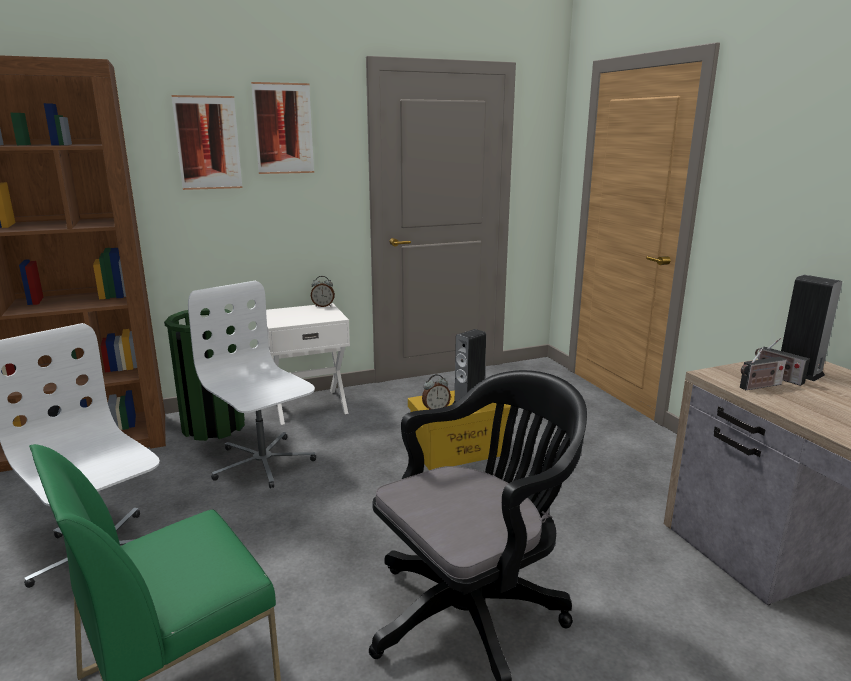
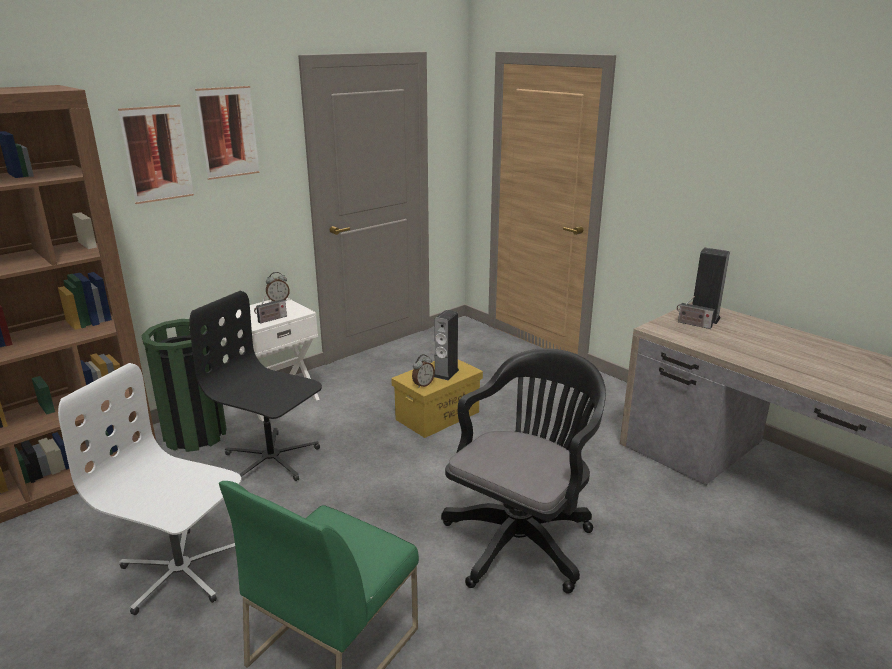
camera: 20 degrees left, 5 degrees up
(262, 463) = (271, 460): white office chair -> black office chair
(759, 386) = (686, 334): radio -> radio (271, 319)

